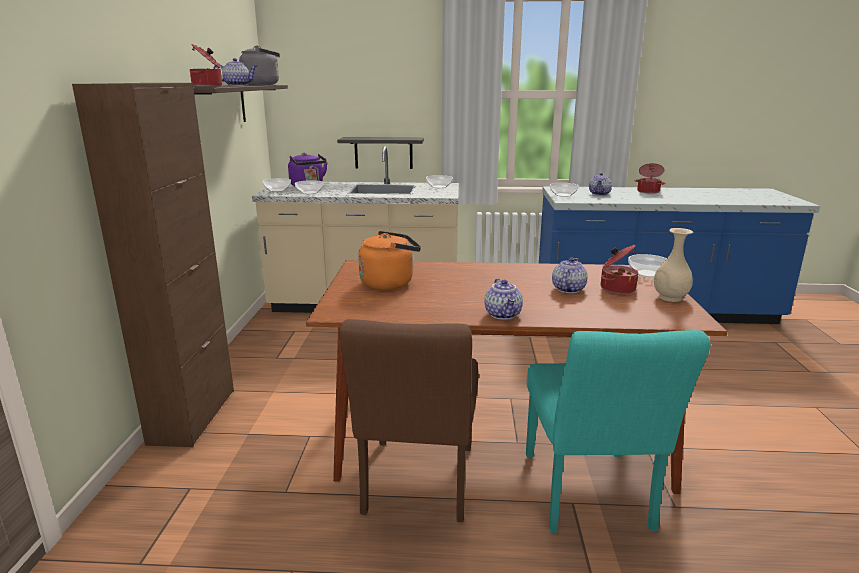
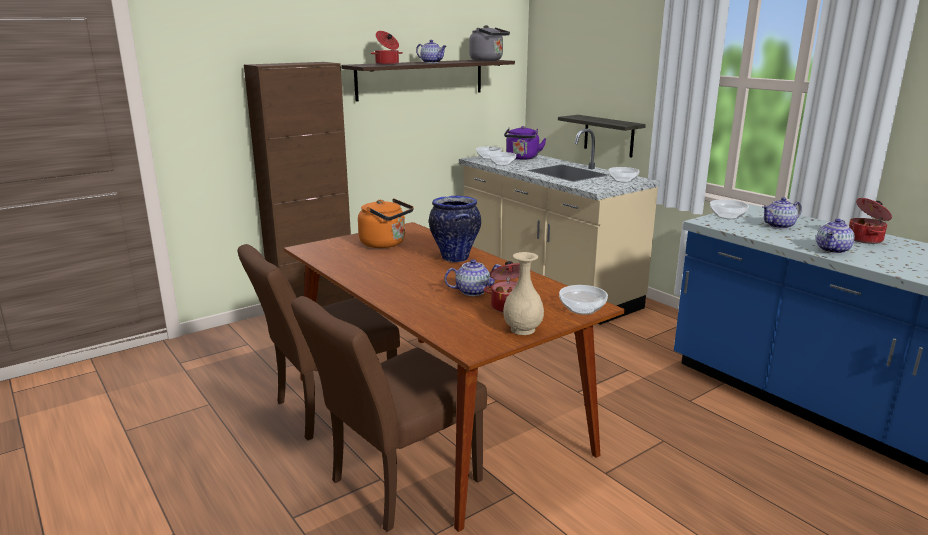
camera: 50 degrees right, 0 degrees up
(476, 273) = (454, 258): none -> vase
(504, 315) = (375, 286): teapot -> teapot (833, 250)
(589, 498) = (396, 485): turquoise chair -> brown chair

